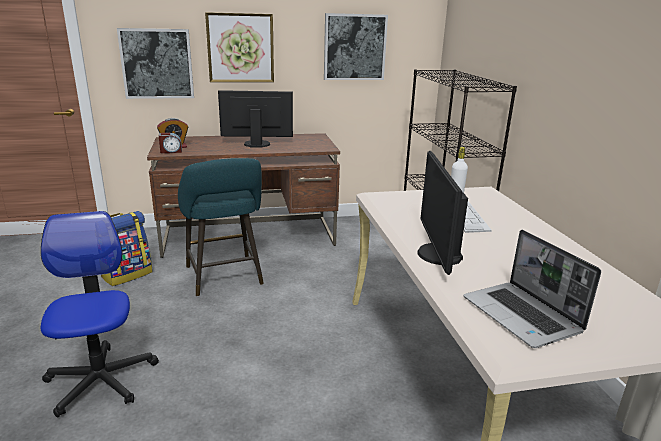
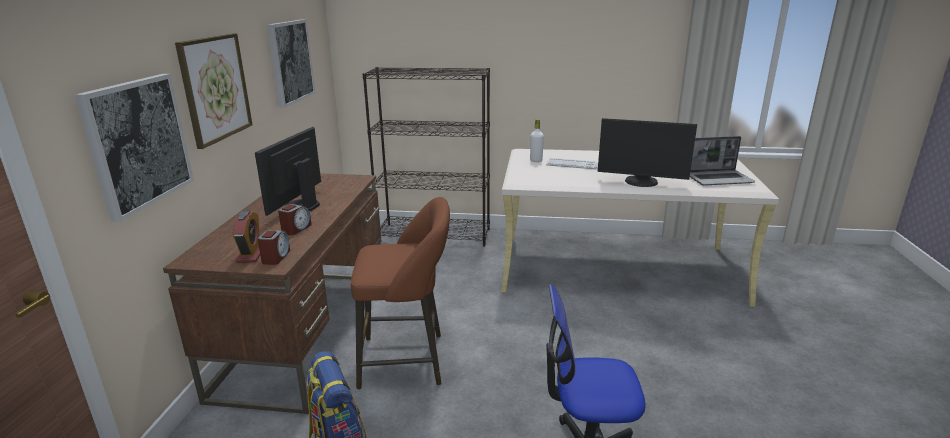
camera: 70 degrees left, 0 degrees up
(216, 148) = (296, 229): none -> alarm clock
(225, 278) = (408, 360): turquoise stool -> brown stool

